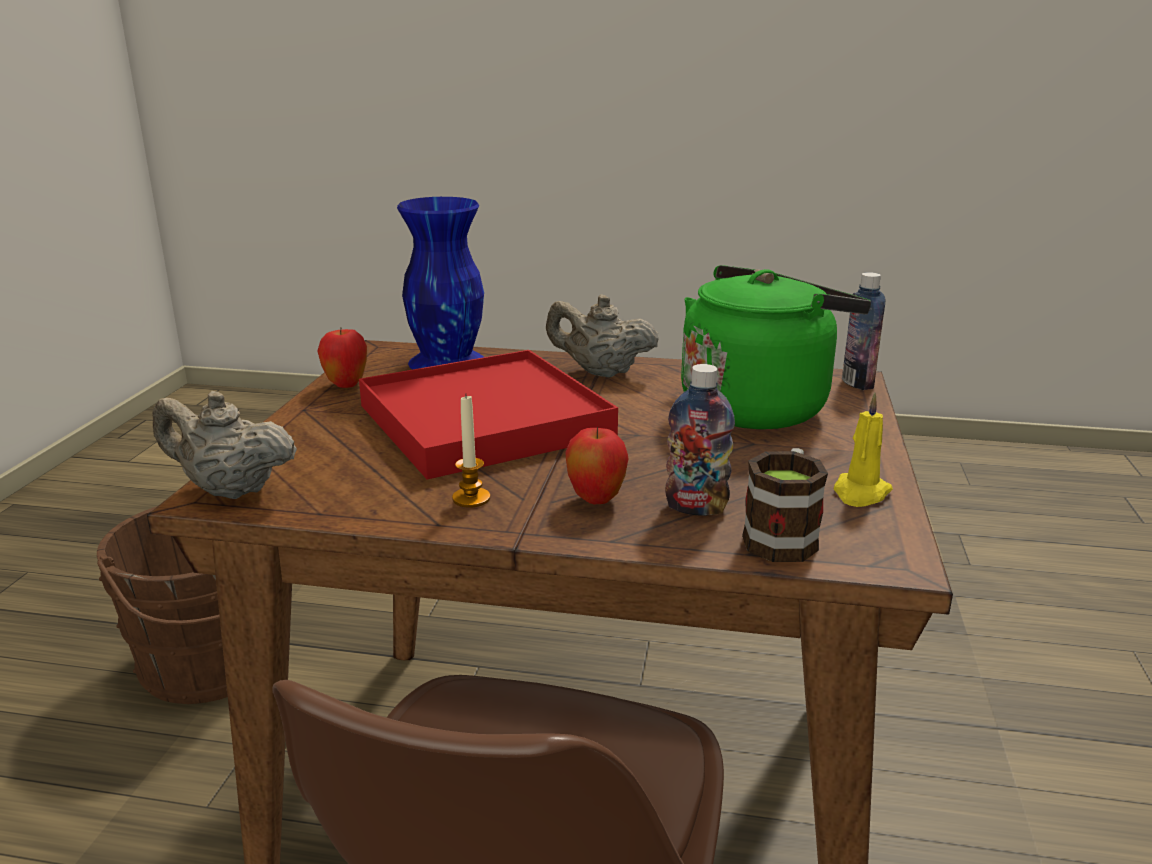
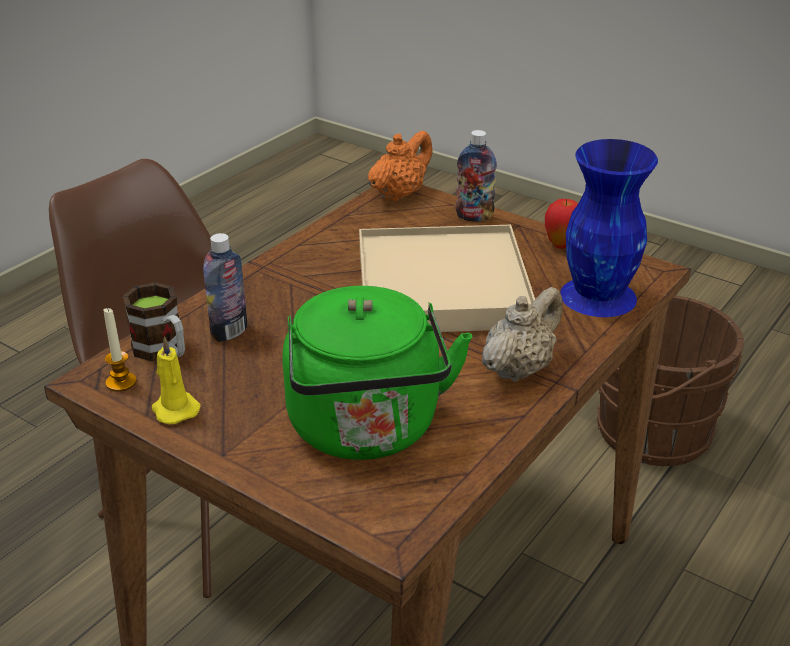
camera: 115 degrees right, 10 degrees up
(230, 490) = (399, 194): beige teapot -> orange teapot
(471, 498) = (320, 259): candle -> candle (121, 382)
(484, 421) = (441, 286): red tray -> beige tray
(596, 500) = (276, 299): apple -> none
(857, 383) = (377, 533): bottle -> bottle (474, 217)

